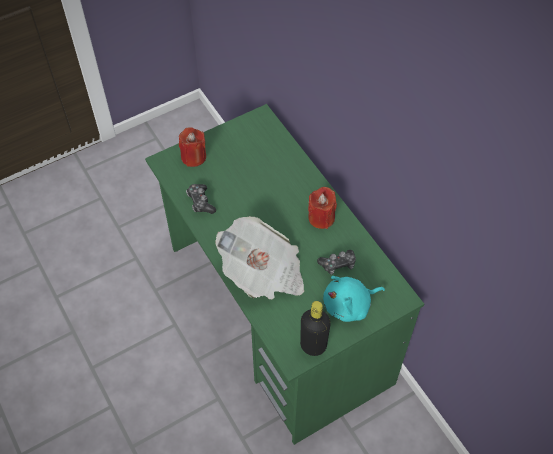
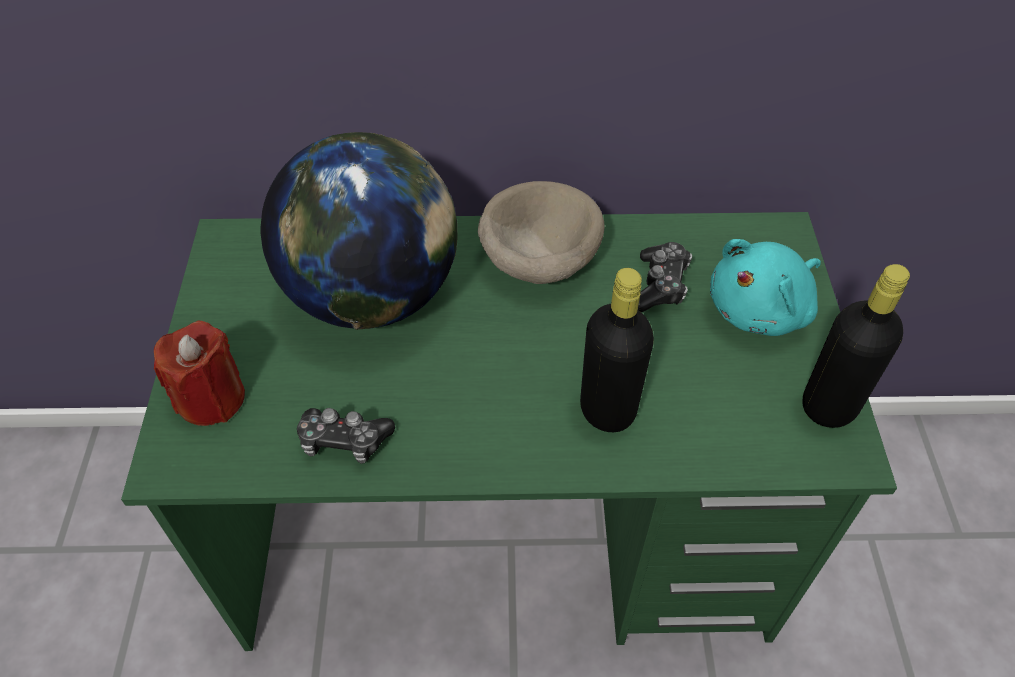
camera: 60 degrees left, 5 degrees down
(263, 273) = (607, 410): newspaper -> black bottle
(266, 176) = (373, 296): none -> globe
(321, 217) = (537, 260): red candle -> beige bowl
(349, 305) = (761, 309): turquoise plush toy -> turquoise plush toy turned 45 degrees clockwise

